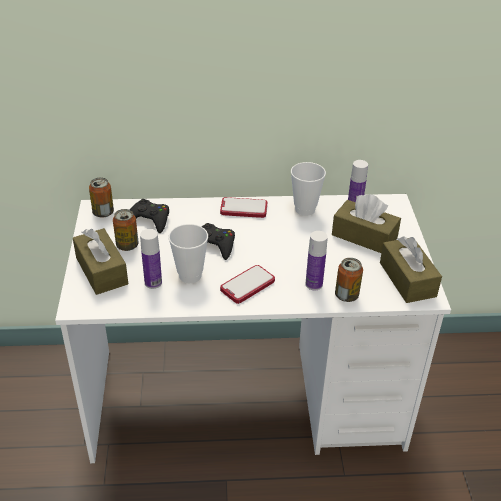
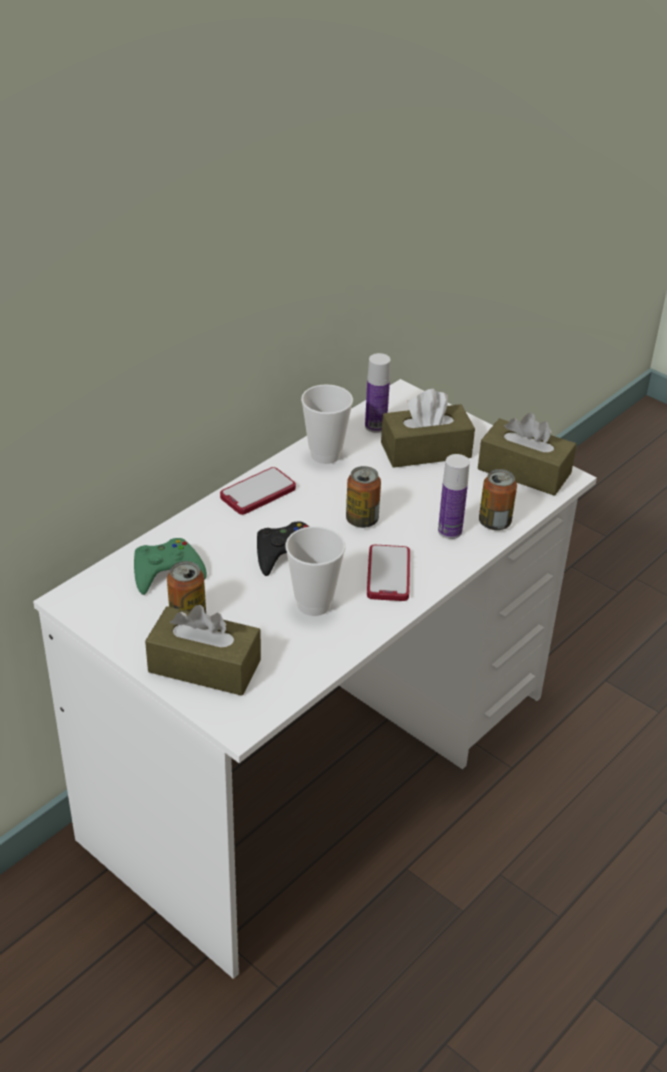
camera: 45 degrees left, 0 degrees up
(103, 213) = (92, 598): can -> can (362, 520)
(149, 220) = (166, 571): black game controller -> green game controller
(153, 283) = (286, 639): bottle -> none

